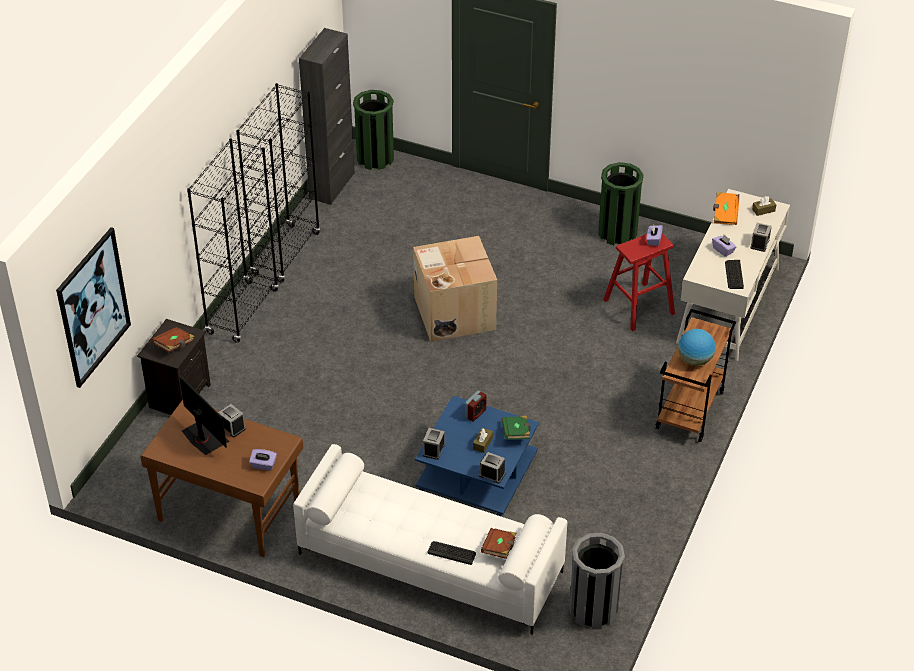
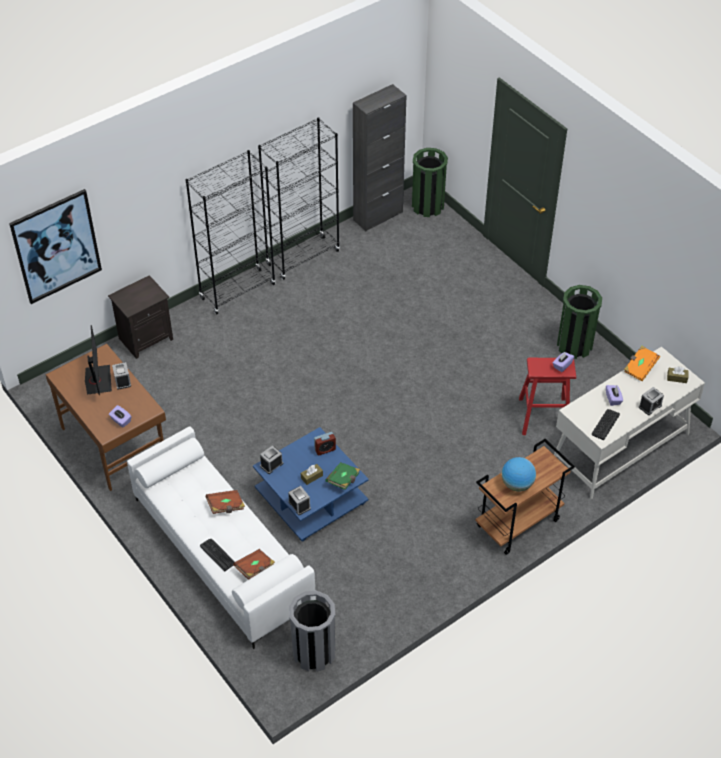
camera: 30 degrees right, 5 degrees up
(174, 345) = (139, 298): brown book -> brown book (226, 506)
(453, 312) = (392, 358): cardboard box -> none

